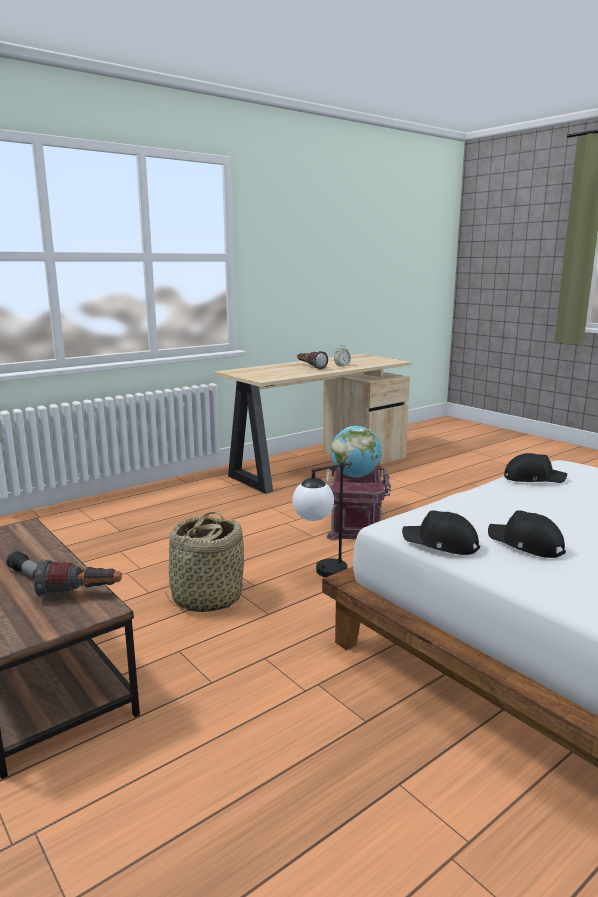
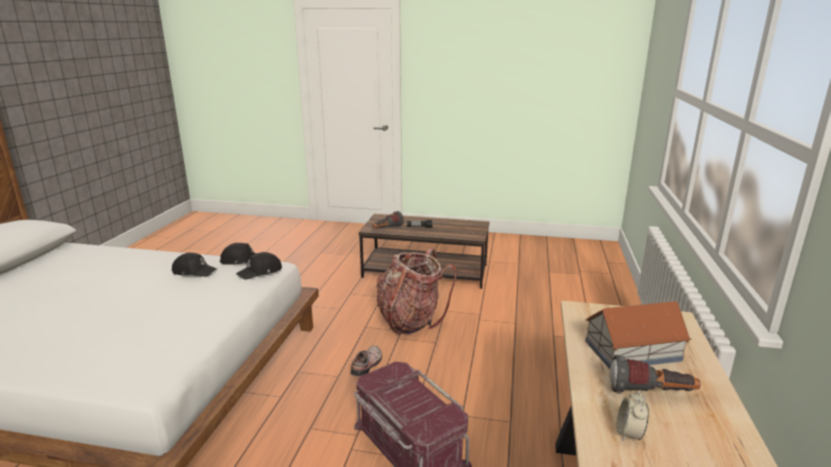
camera: 140 degrees right, 5 degrees up
(206, 598) = (410, 320): basket -> backpack
(282, 371) = (631, 350): none -> toy house
(320, 574) = (368, 364): table lamp -> shoe
(355, 476) = (411, 399): globe -> none
(533, 478) = (187, 335): black cap -> black cap (260, 272)

